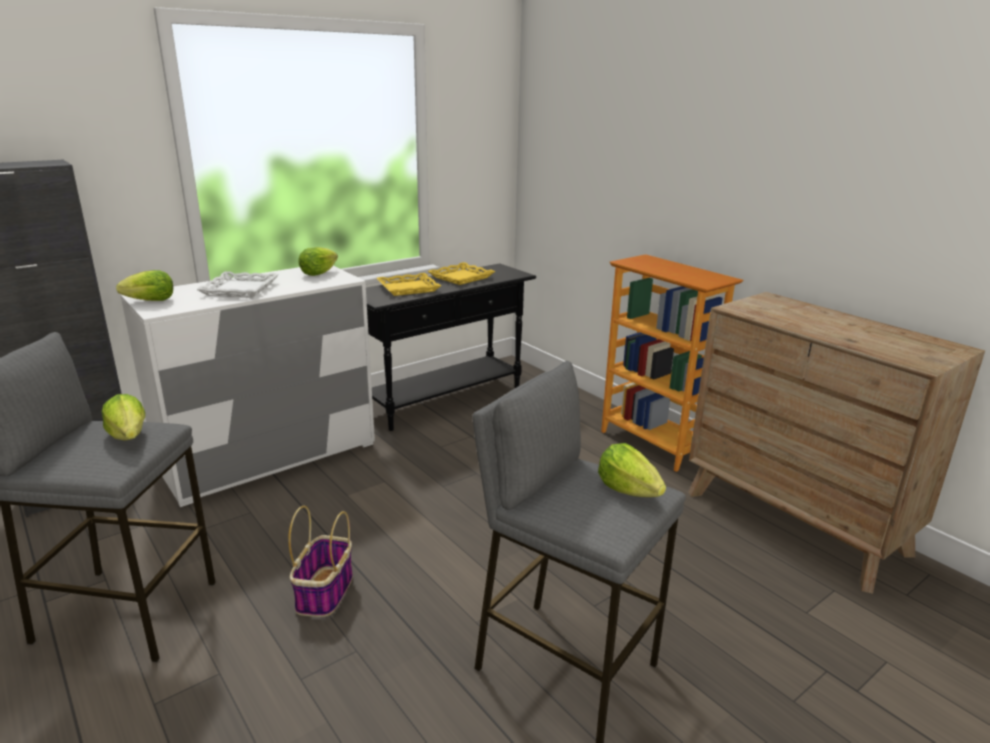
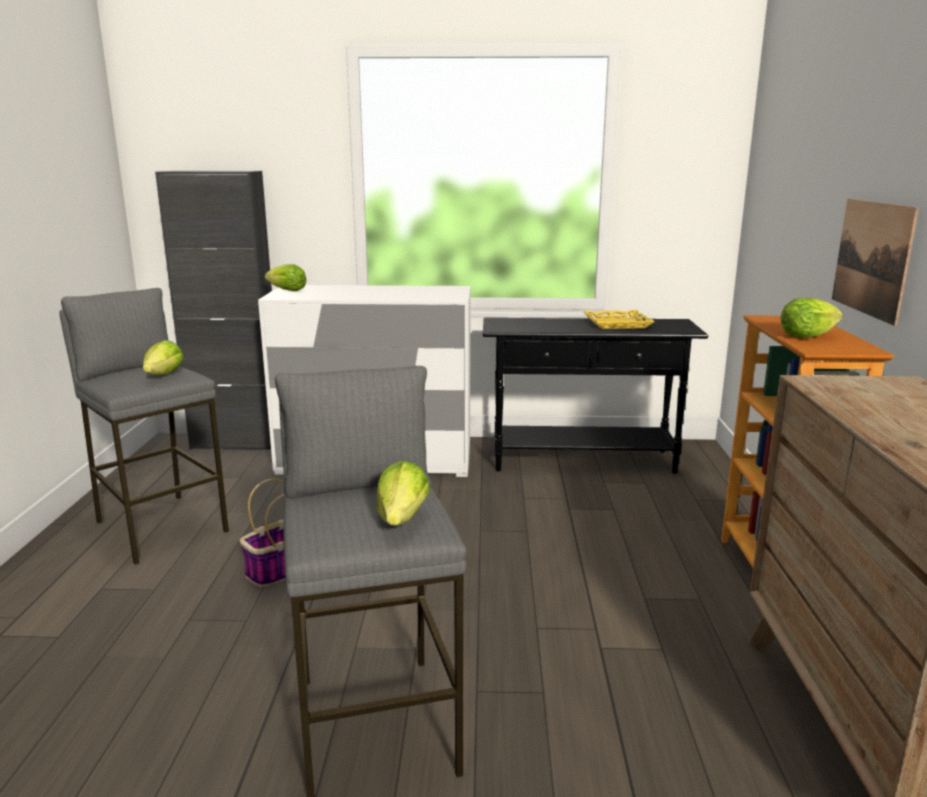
camera: 40 degrees right, 5 degrees down
(239, 289) = (359, 292): white tray -> none
(318, 273) = (442, 291): lettuce -> lettuce (806, 336)
(408, 288) = (545, 324): yellow tray -> none
(698, 212) = (871, 258): none -> picture

